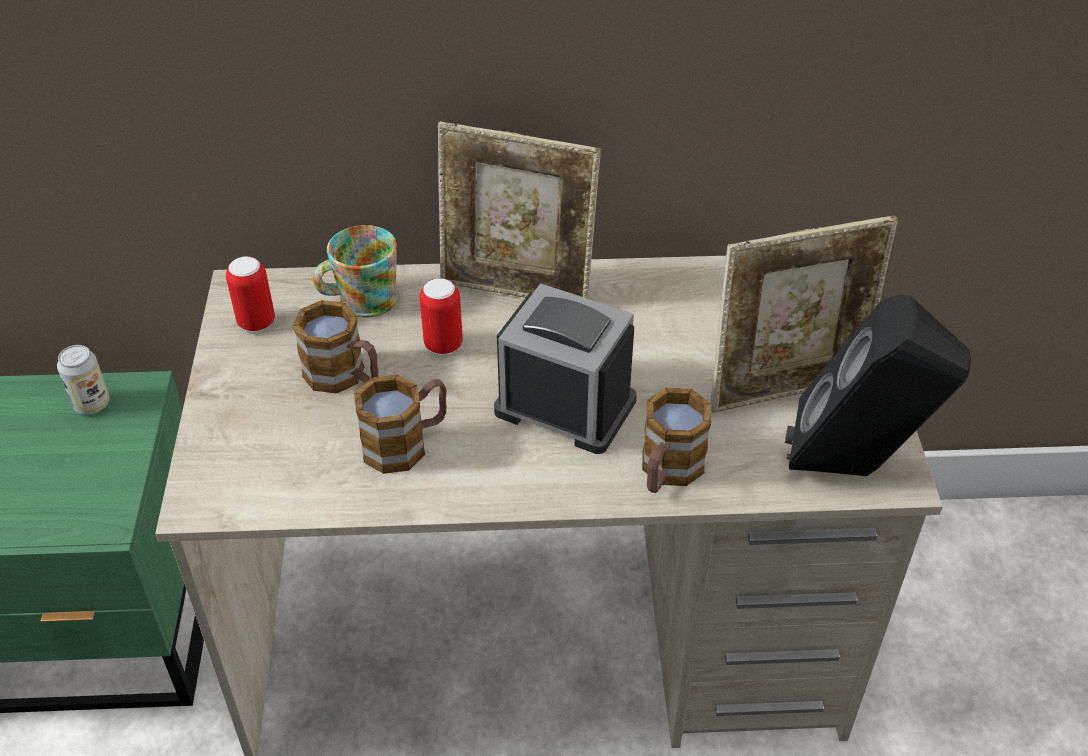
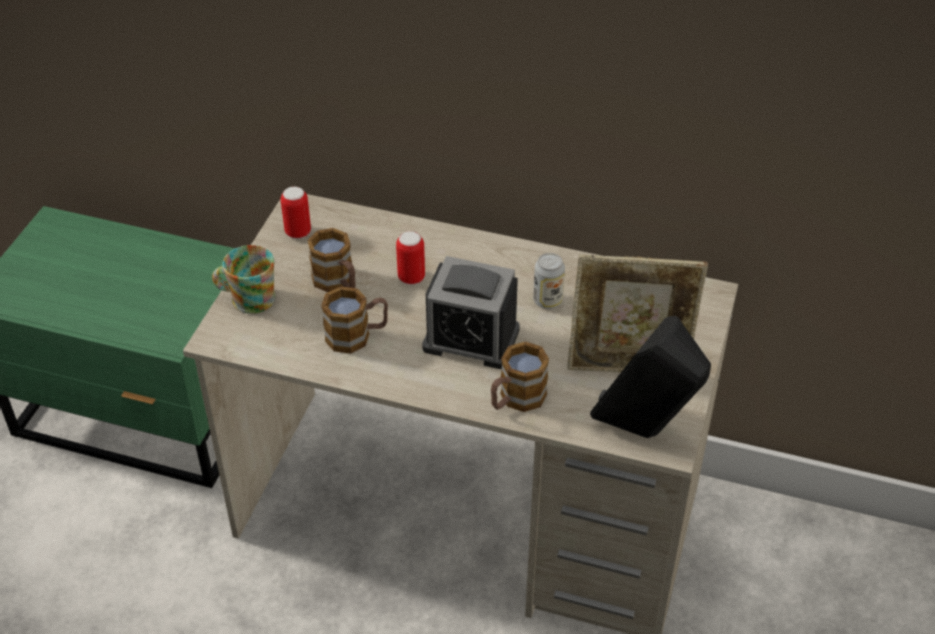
camera: 20 degrees right, 0 degrees up
(92, 404) = (192, 261): can -> can (547, 301)
(359, 300) = (370, 233): mug -> mug (247, 298)
(517, 290) = (479, 252): picture frame -> none
(565, 406) = (471, 339): alarm clock -> alarm clock turned 150 degrees clockwise

